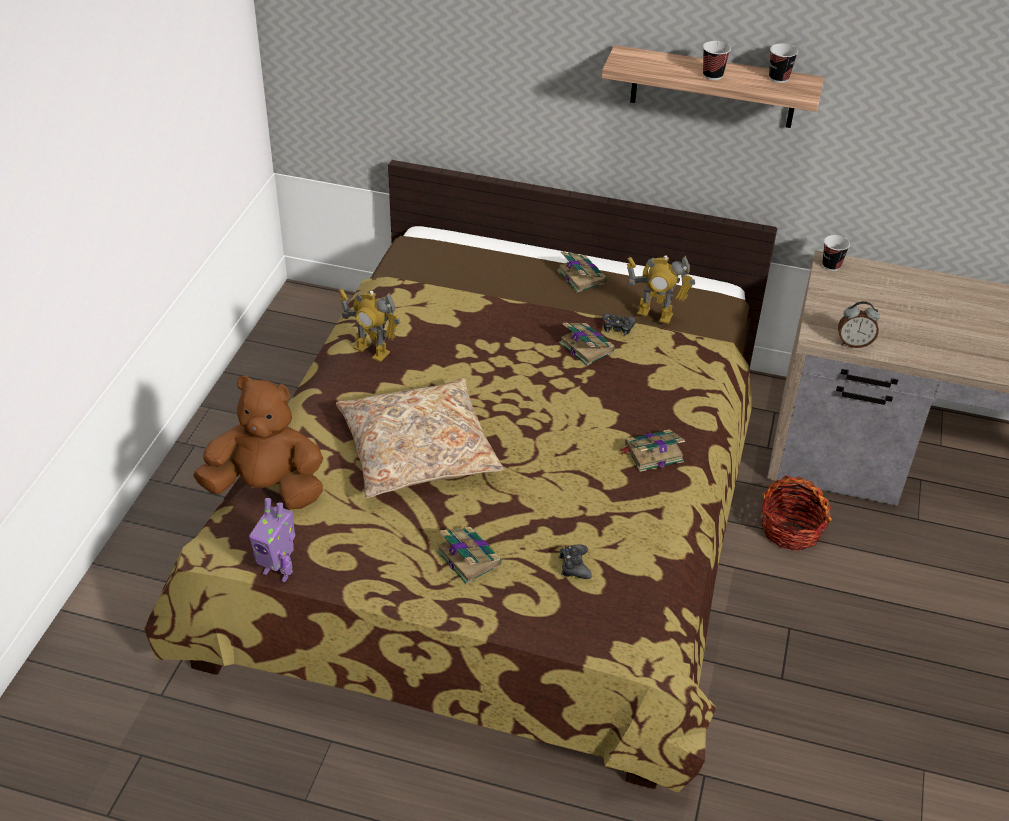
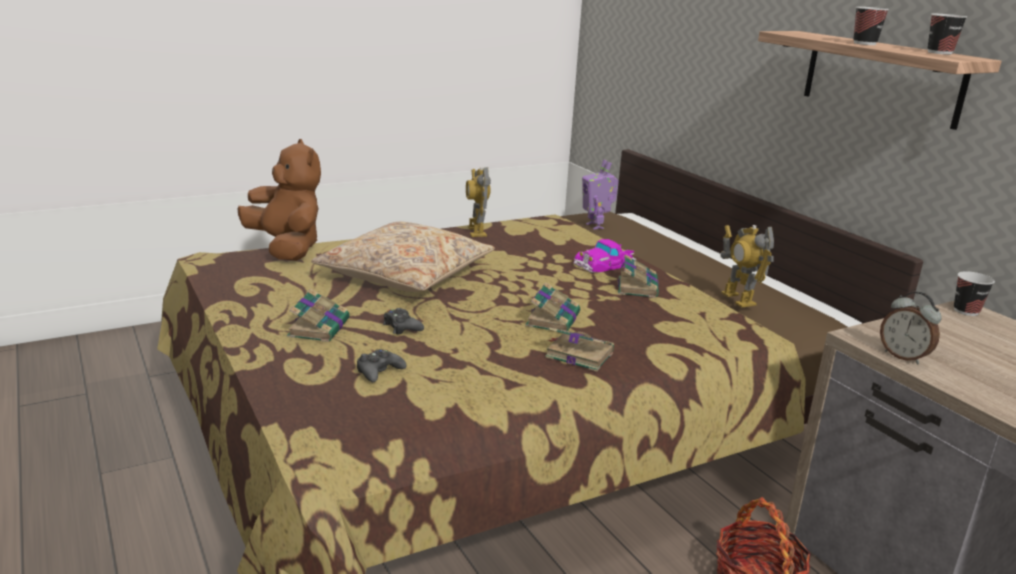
camera: 45 degrees right, 20 degrees down
(278, 571) = (208, 276): toy robot -> toy robot (596, 226)
(526, 331) = (604, 264): none -> toy car
(580, 276) = (710, 265): book -> book (553, 319)
(617, 327) = (686, 290): black game controller -> black game controller (402, 327)

